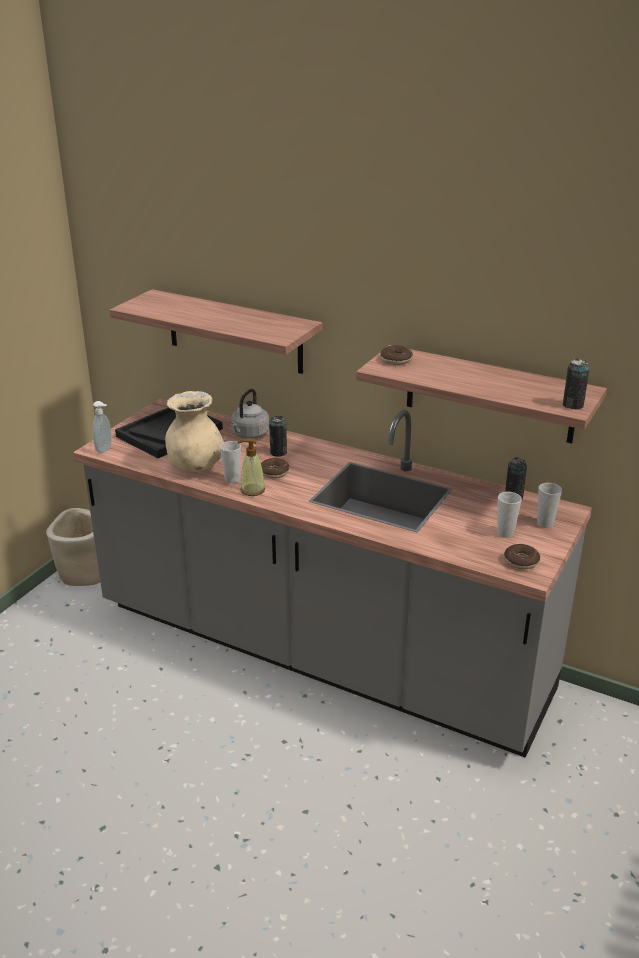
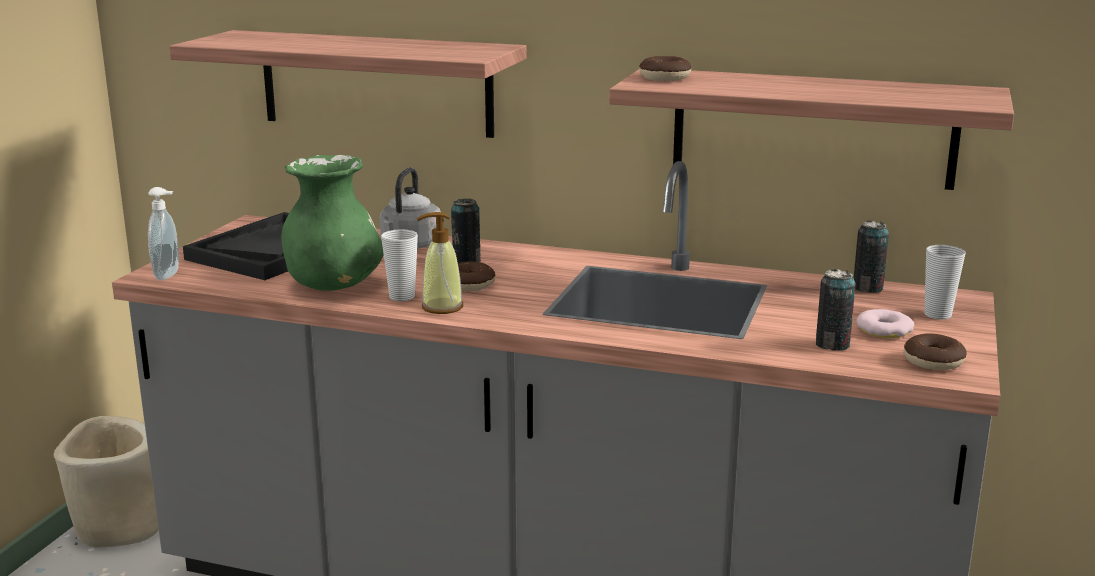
camera: 10 degrees left, 10 degrees down
(195, 467) = (333, 286): beige vase -> green vase
(505, 533) = (884, 330): cup -> donut
(573, 405) = (979, 102): can -> can (832, 345)

